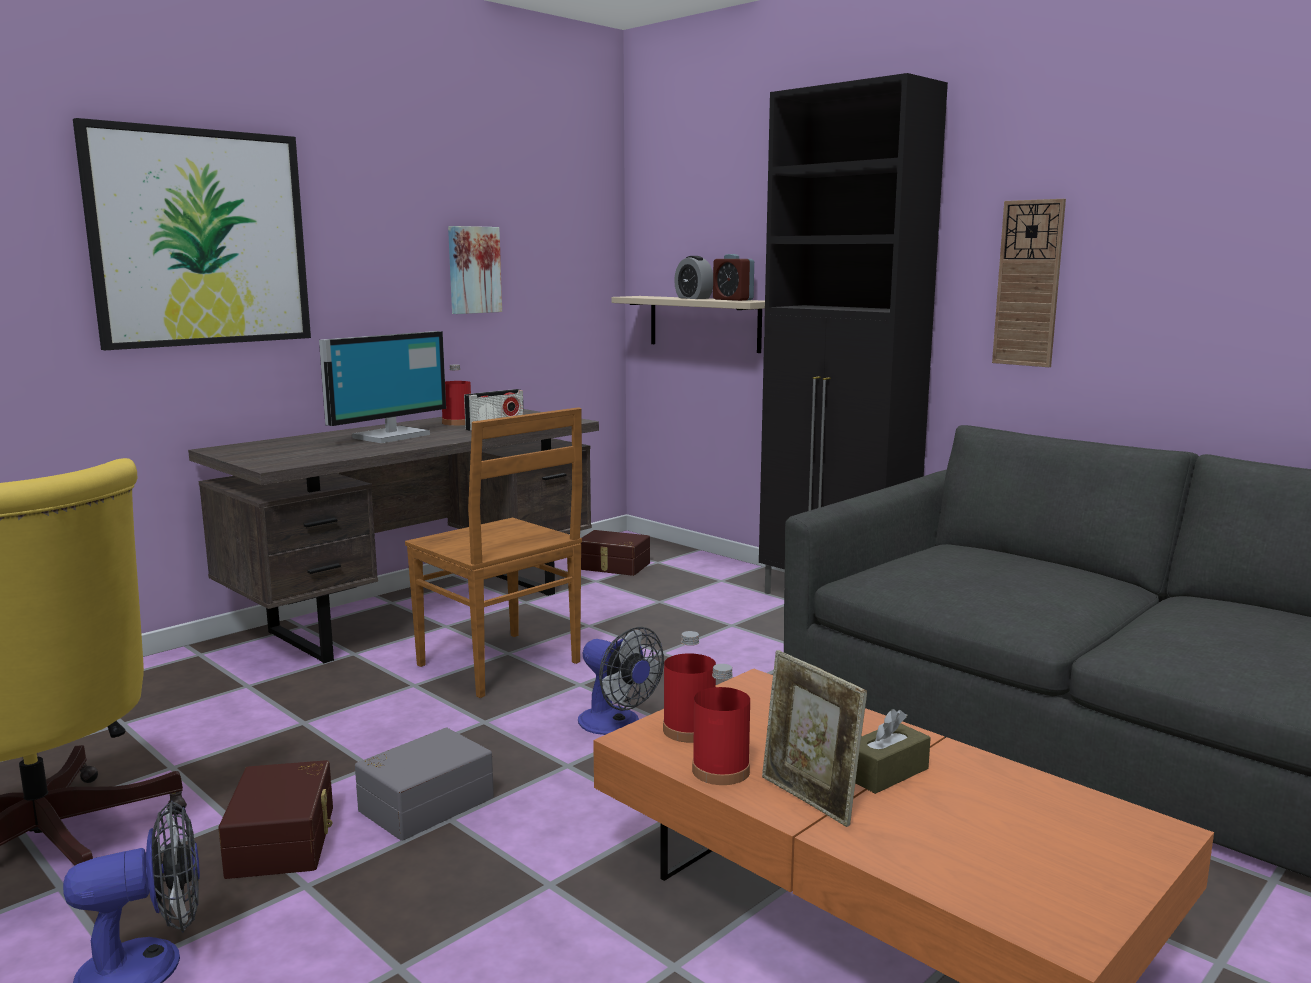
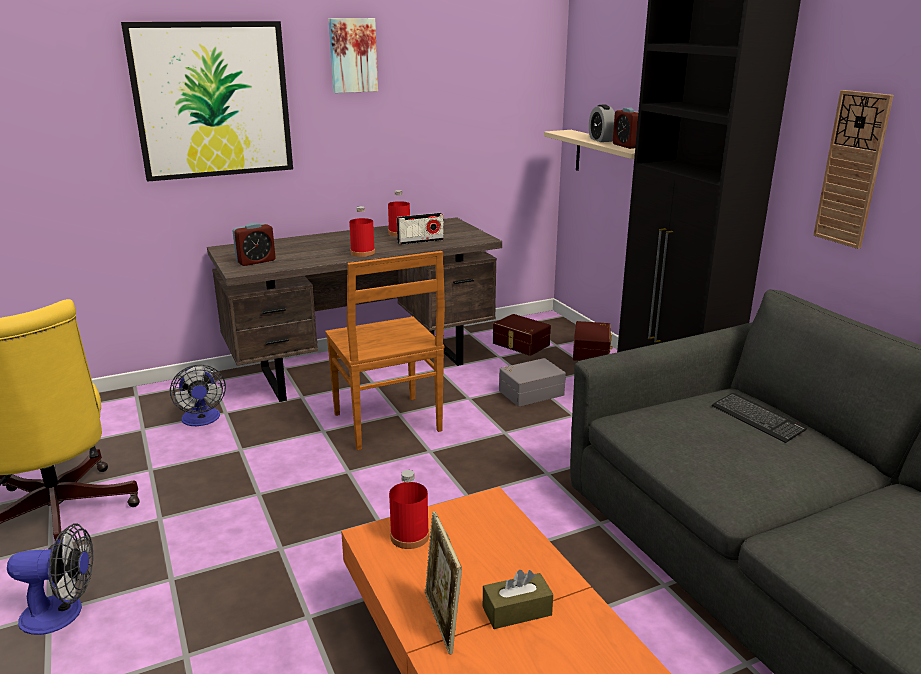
camera: 20 degrees right, 10 degrees up
(285, 456) = (256, 261): none -> alarm clock
(285, 840) = (179, 541): brown storage box -> brown storage box (592, 351)
(389, 436) = (340, 245): monitor -> none
(424, 802) = (273, 531): grey storage box -> grey storage box (530, 392)
(473, 270) = (426, 113): picture -> picture (352, 55)
(616, 725) = (432, 492): fan -> fan (202, 420)
(720, 770) = (403, 579): red bottle -> red bottle (362, 253)
(998, 559) = (757, 419): none -> keyboard

